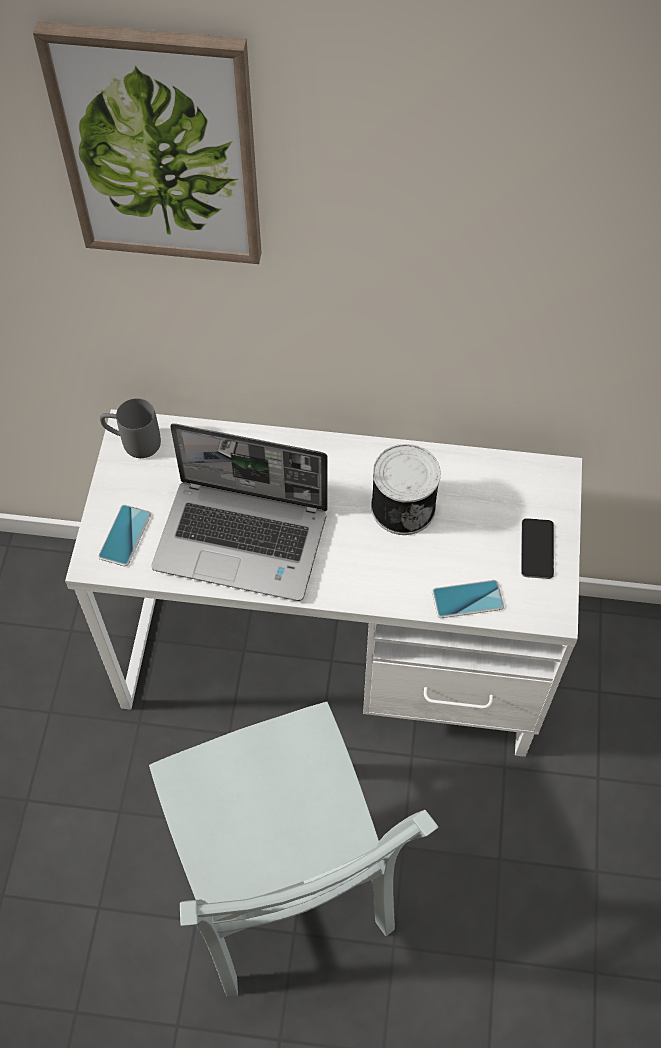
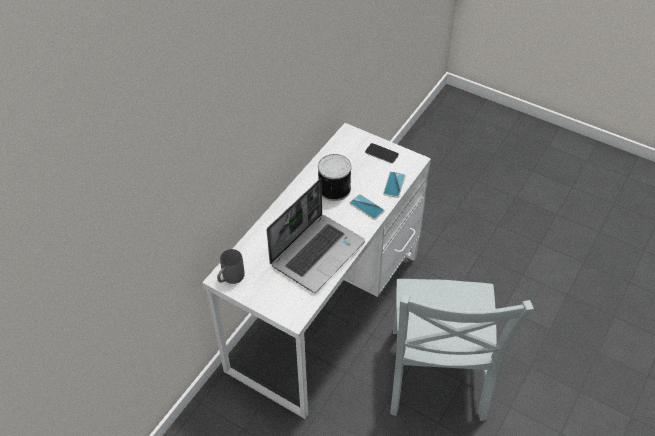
camera: 65 degrees left, 10 degrees down
(125, 536) = (286, 300): phone -> phone (367, 207)
(159, 147) = (202, 99): picture -> none
(282, 885) = (436, 378): grey chair -> grey chair turned 90 degrees clockwise

